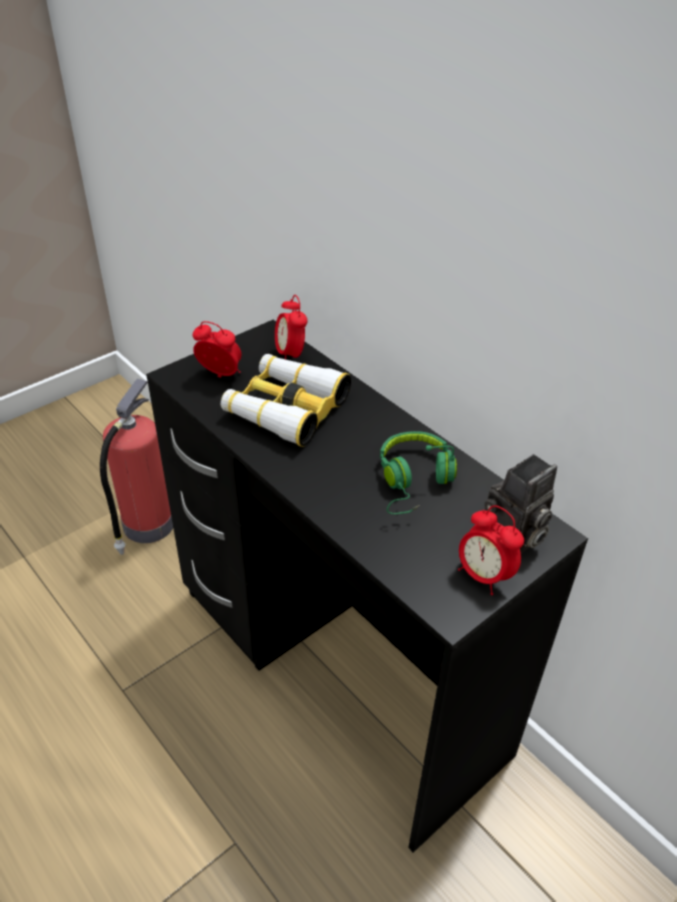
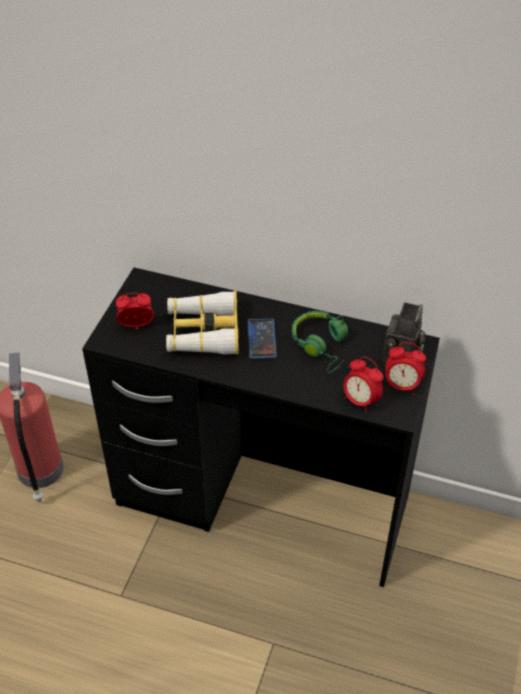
camera: 30 degrees left, 5 degrees up
(290, 355) = (171, 291): alarm clock -> alarm clock (360, 401)
(346, 443) = (262, 339): none -> phone

